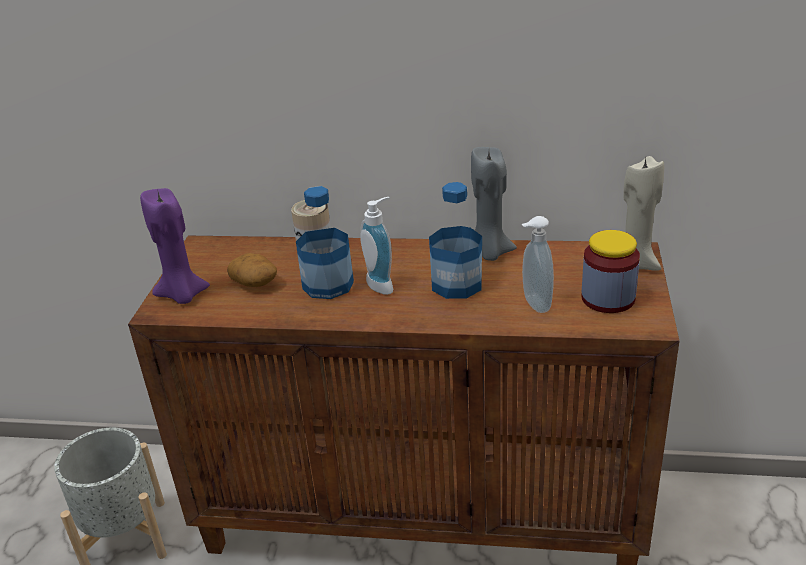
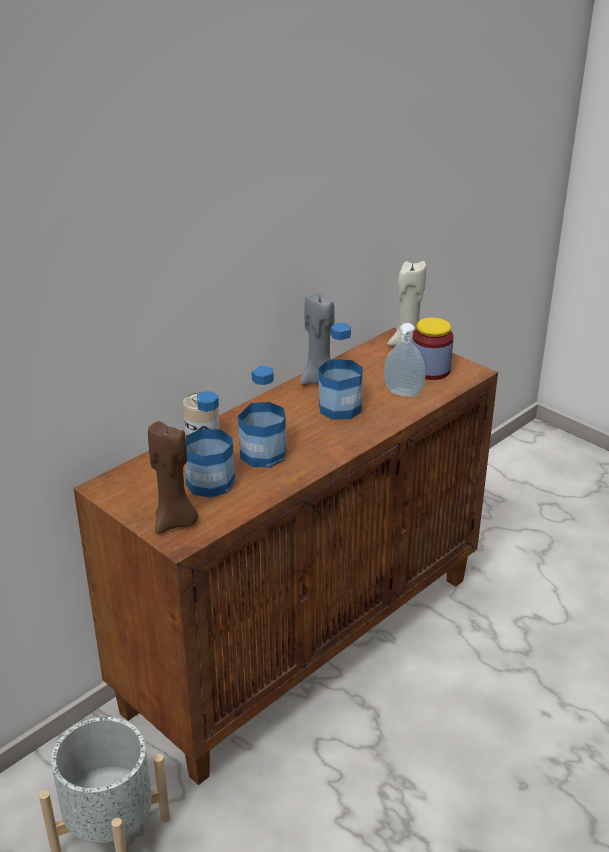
camera: 55 degrees left, 0 degrees up
(182, 295) = (175, 522): purple candle -> brown candle
(255, 283) = (210, 483): potato -> bottle
(383, 284) = (297, 433): soap dispenser -> none

